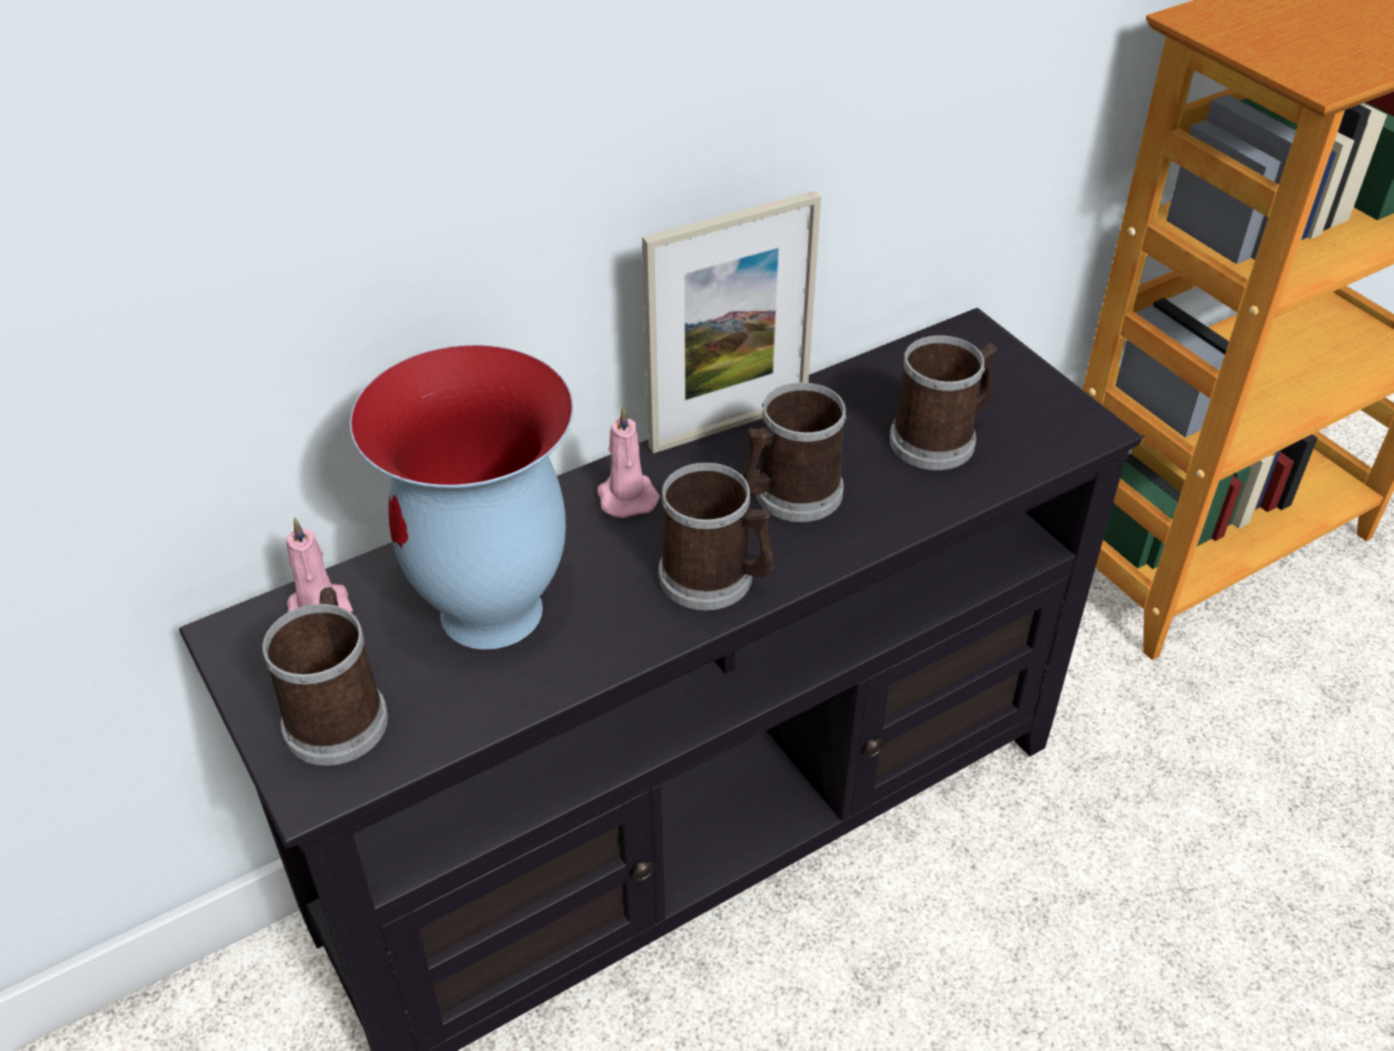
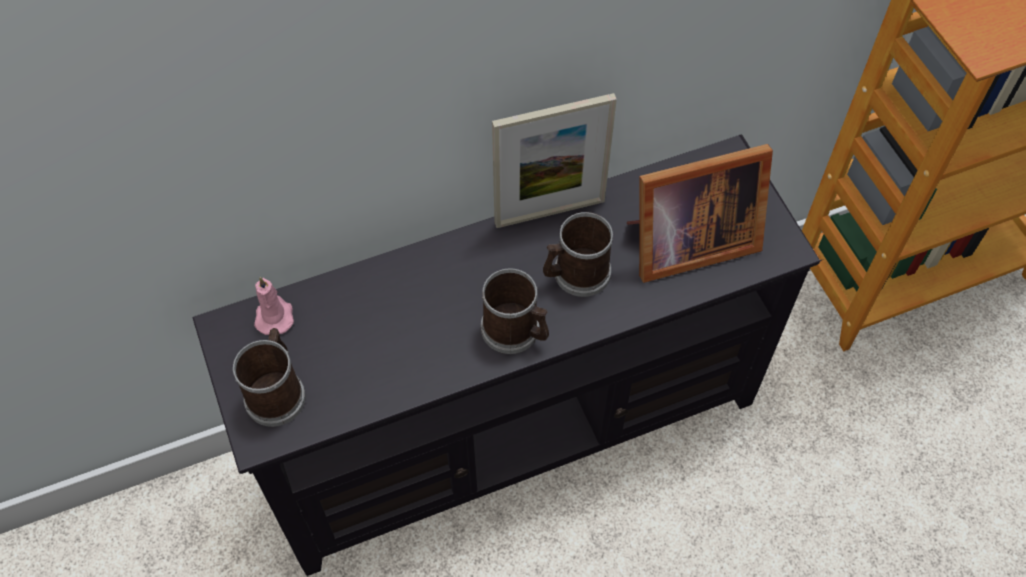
camera: 10 degrees right, 15 degrees up
(493, 613) = (377, 335): vase -> none
(626, 496) = (472, 259): pink candle -> none
(940, 438) = (685, 243): mug -> picture frame

